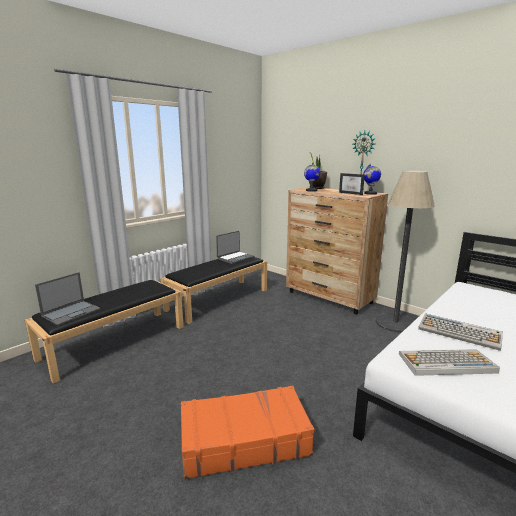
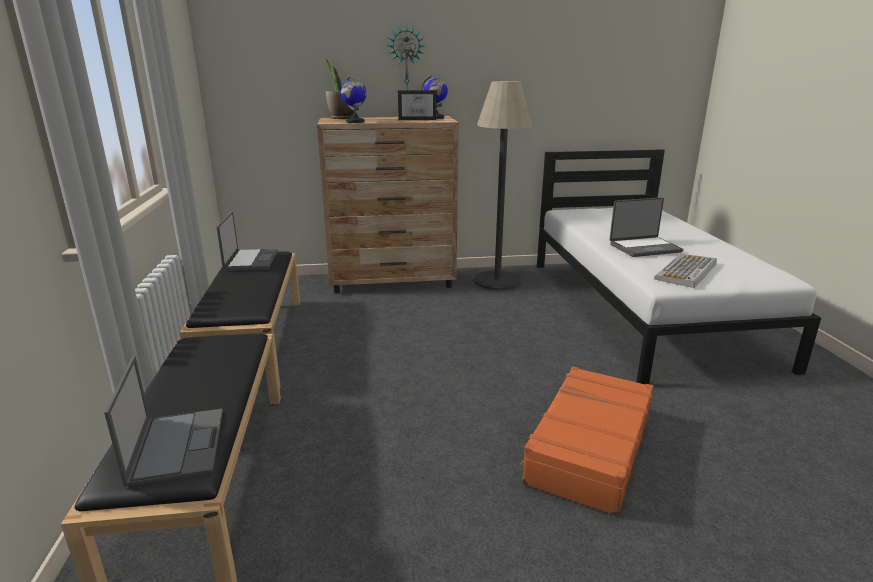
camera: 50 degrees left, 5 degrees up
(460, 332) = (644, 247): keyboard -> laptop

